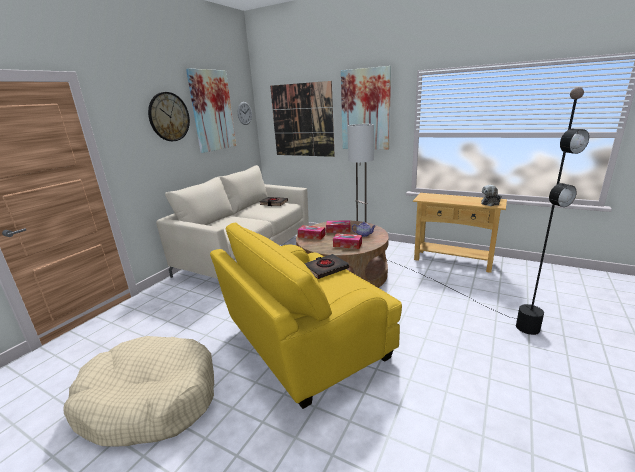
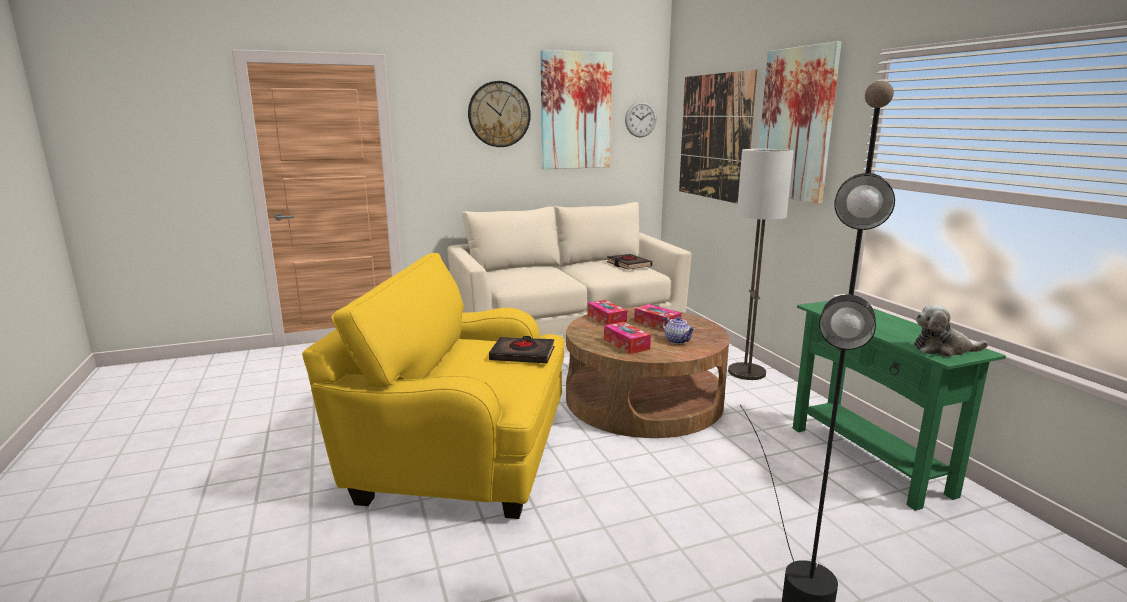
camera: 40 degrees right, 5 degrees down
(150, 400) = (276, 424): beige dog bed -> none
(452, 261) = (868, 459): beige console table -> green console table

